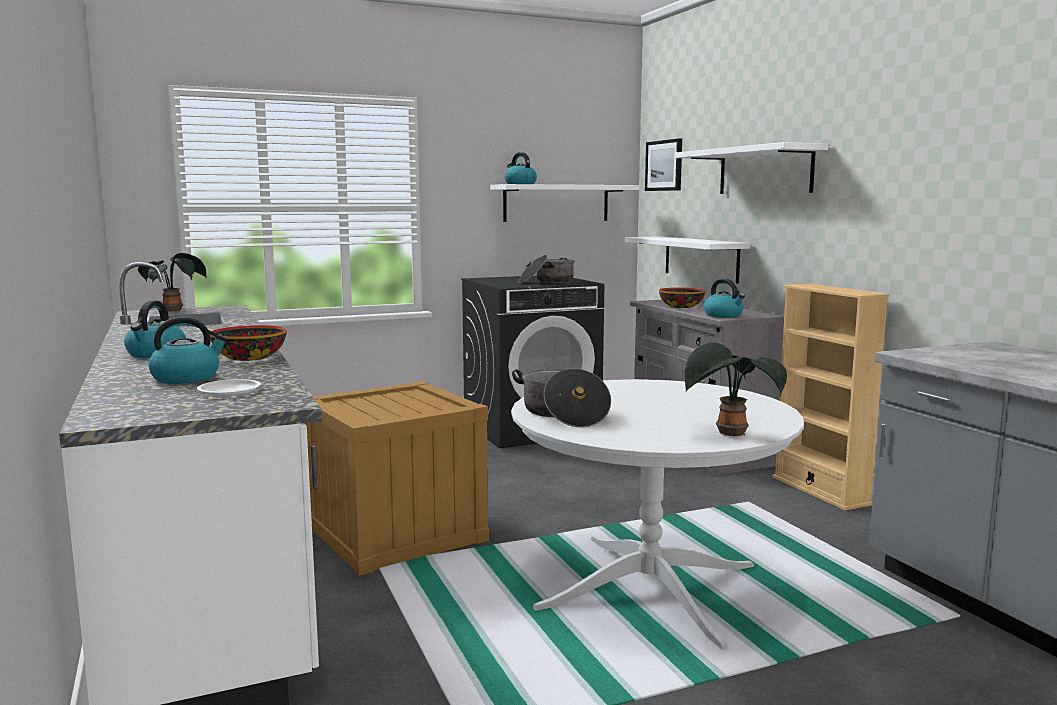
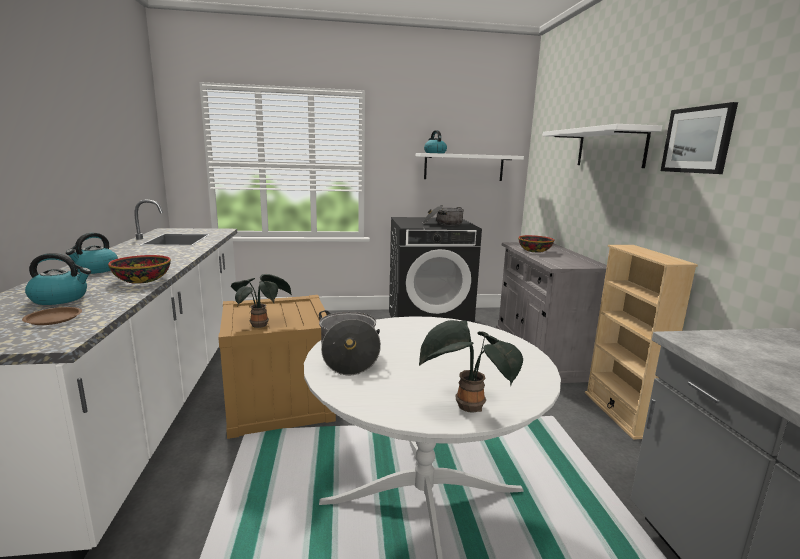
camera: 15 degrees right, 5 degrees up
(175, 310) = (188, 230): potted plant -> potted plant (261, 325)
(229, 391) = (53, 319): white plate -> brown plate
(664, 165) = (544, 141): picture -> picture (697, 140)
(701, 258) = (560, 213): white shelf -> none
(724, 315) = (559, 263): kettle -> none

